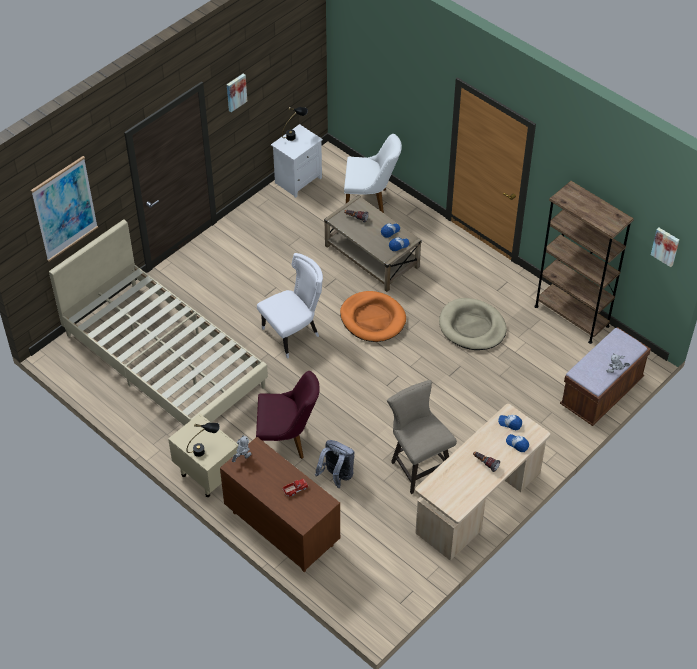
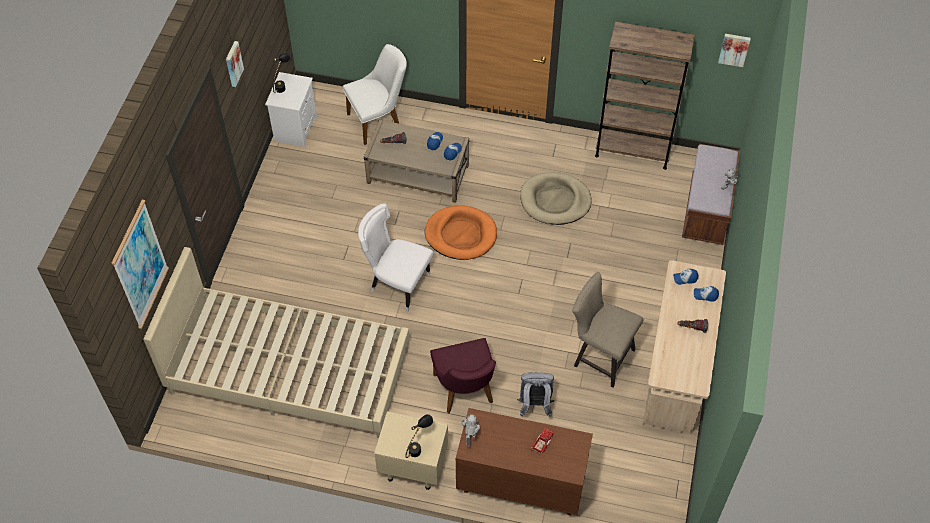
camera: 30 degrees left, 5 degrees up
(287, 440) = (465, 393): purple chair -> purple chair turned 105 degrees clockwise
(293, 333) = (397, 284): white chair -> white chair turned 90 degrees counterclockwise

